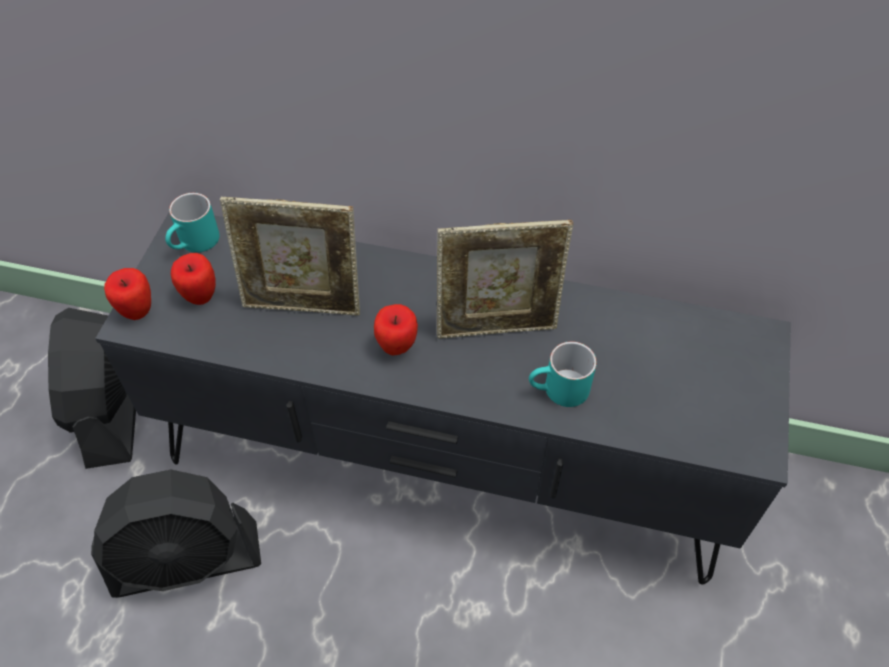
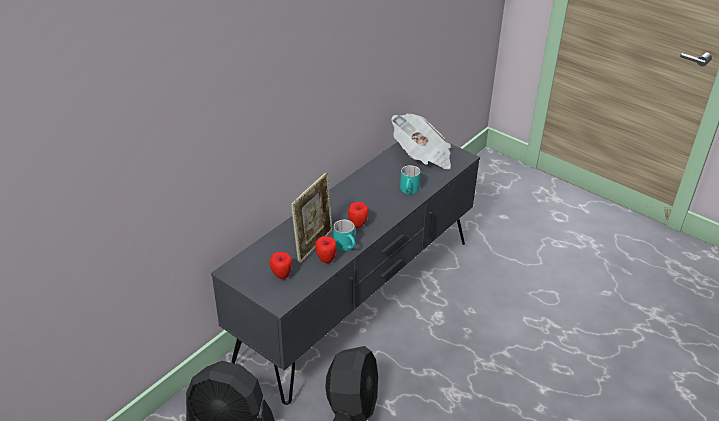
camera: 65 degrees left, 15 degrees down
(137, 311) = (274, 299): apple -> apple (326, 260)
(195, 244) = (245, 270): turquoise mug -> turquoise mug (346, 246)
(497, 327) = (367, 195): picture frame -> none
(696, 369) = (422, 156): none -> newspaper

